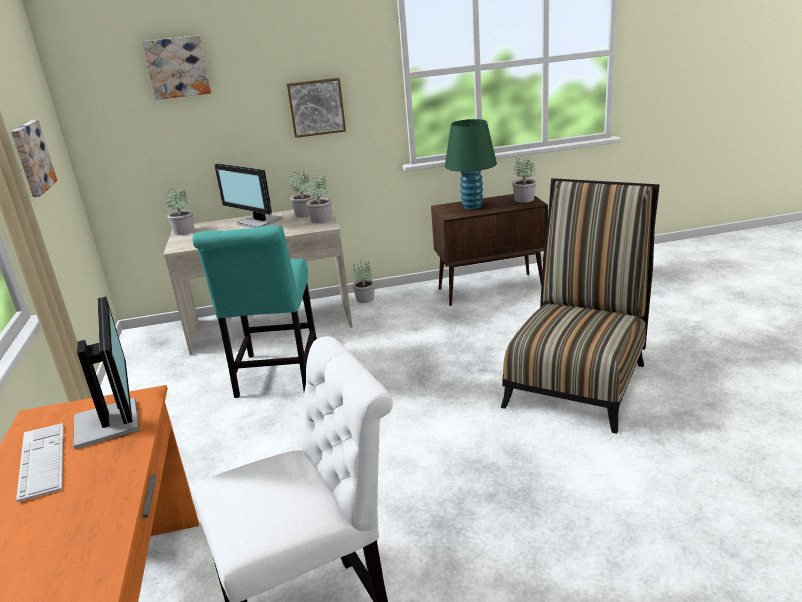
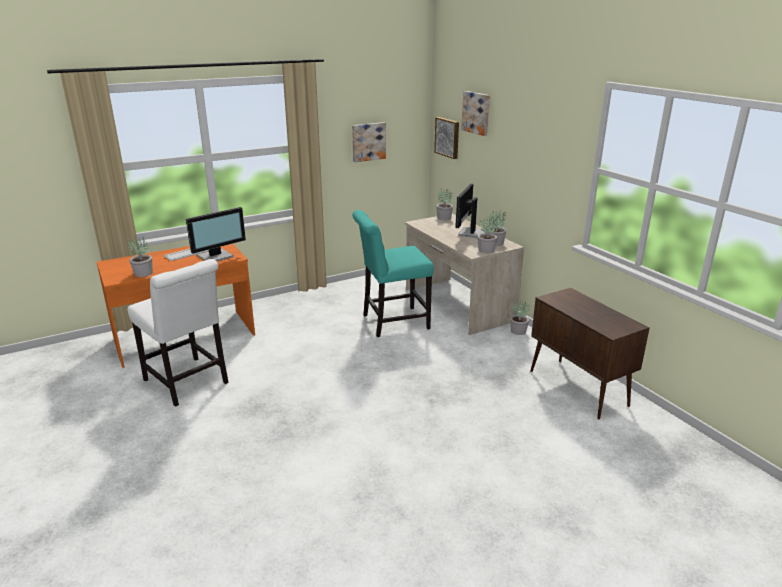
camera: 70 degrees right, 0 degrees up
(316, 107) = (535, 170): picture -> picture (448, 137)
(472, 206) = (579, 304): green table lamp -> none
(523, 199) = (619, 326): potted plant -> potted plant (143, 273)
(578, 379) = (435, 450): chair -> none

